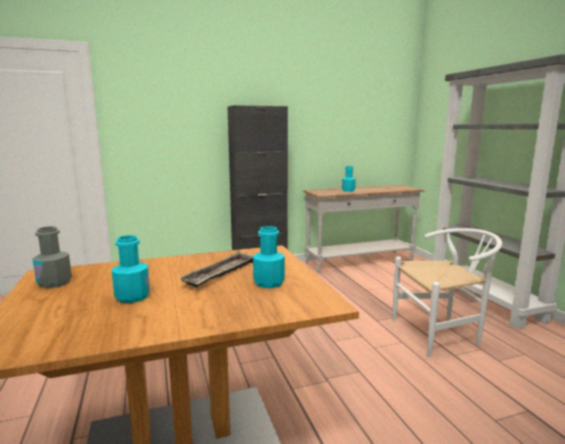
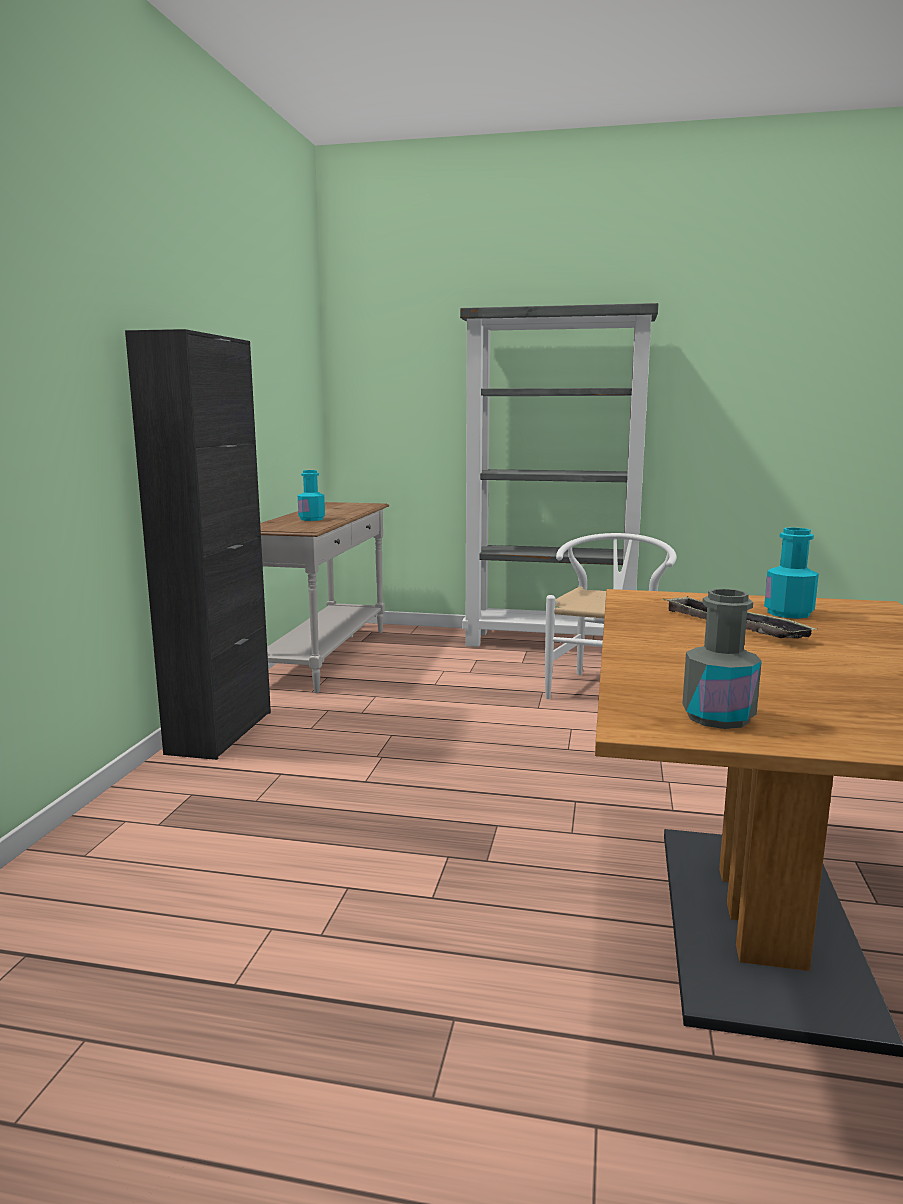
camera: 60 degrees left, 0 degrees up
(132, 296) = (821, 672): turquoise bottle -> none

